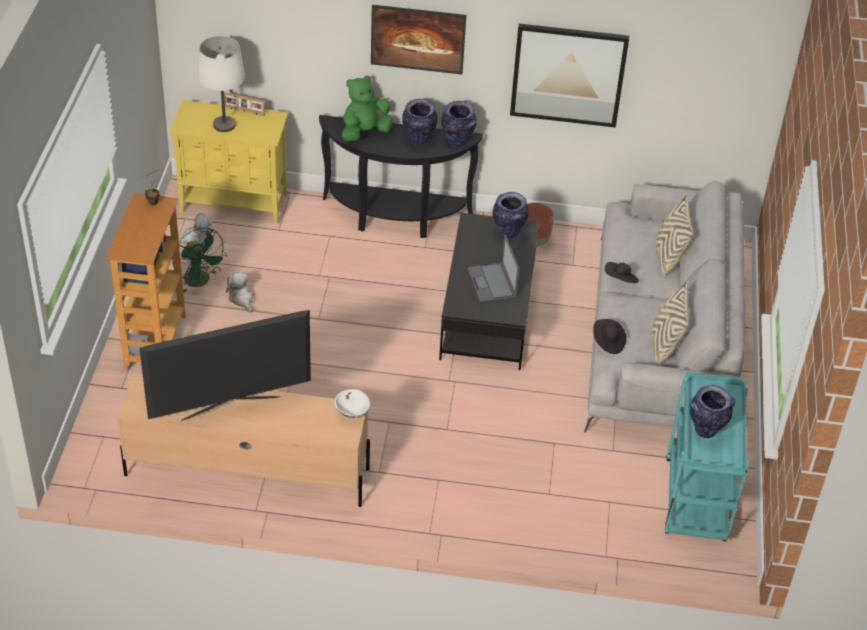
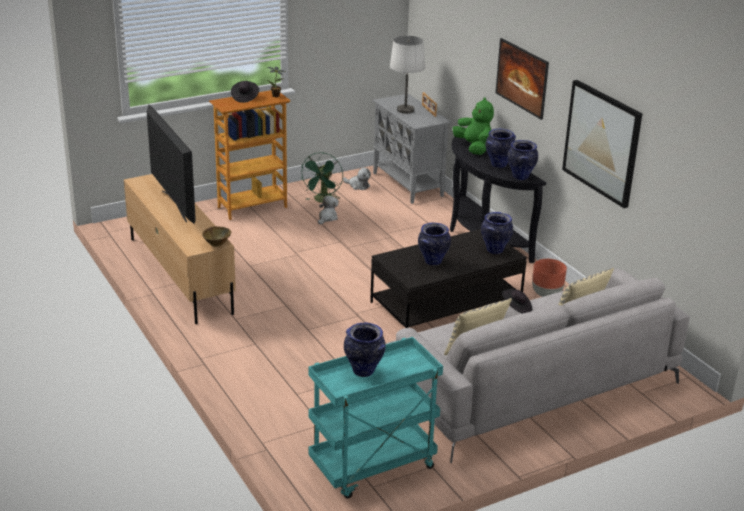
camera: 55 degrees right, 15 degrees down
(230, 407) = (172, 206): television -> television turned 150 degrees counterclockwise
(235, 203) = (408, 185): yellow cabinet -> grey cabinet
(352, 413) = (217, 244): white bowl -> brown bowl
(364, 132) = (474, 147): green plush toy -> green plush toy turned 45 degrees clockwise
(492, 283) = (433, 262): laptop -> vase
(608, 342) = (439, 326): black hat -> black hat (244, 98)

